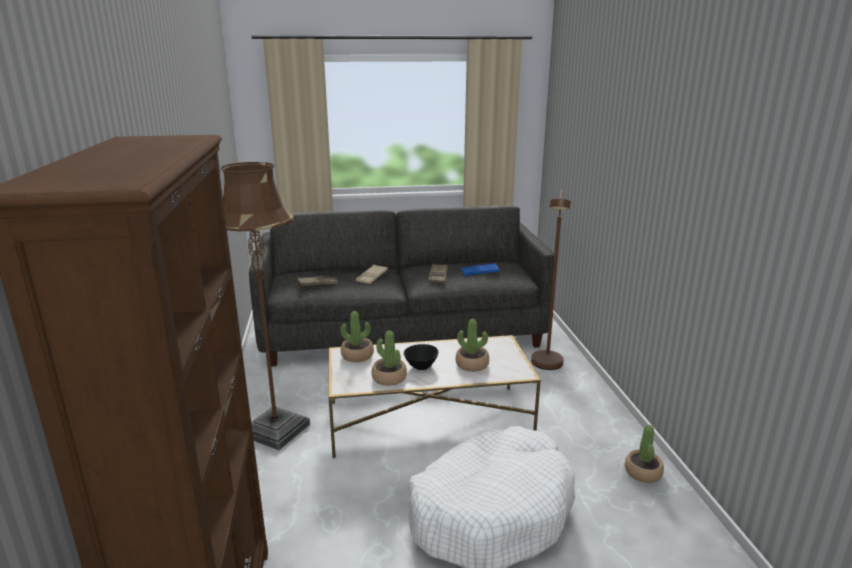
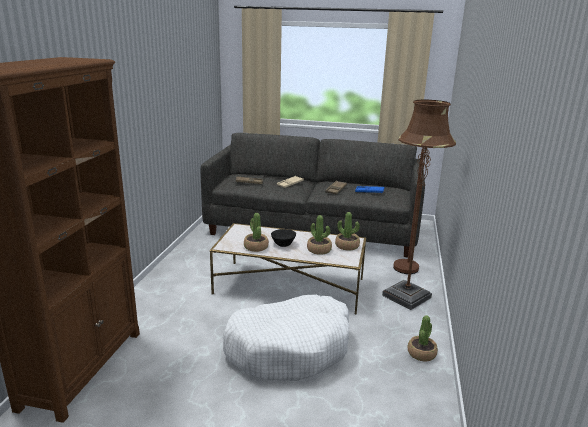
camera: 20 degrees right, 0 degrees up
(276, 430) = (188, 271): brown floor lamp -> brown floor lamp (406, 296)
(357, 356) = (247, 231): potted plant -> potted plant (347, 246)

